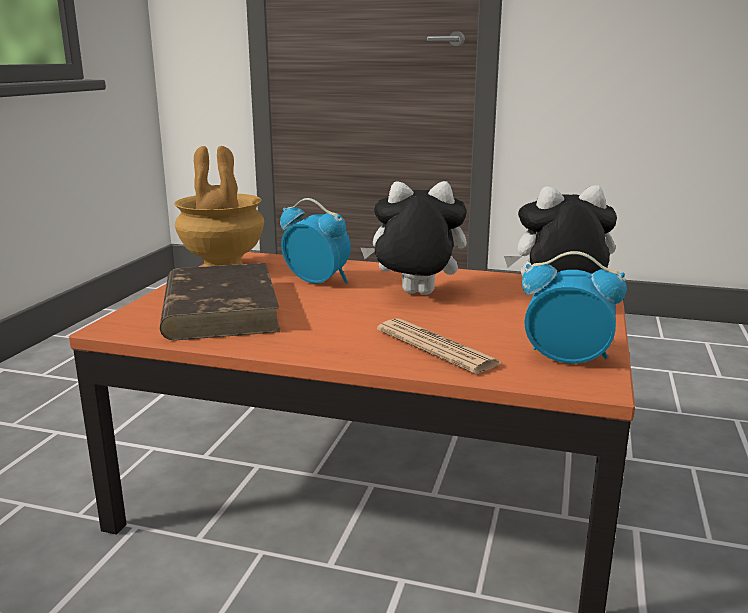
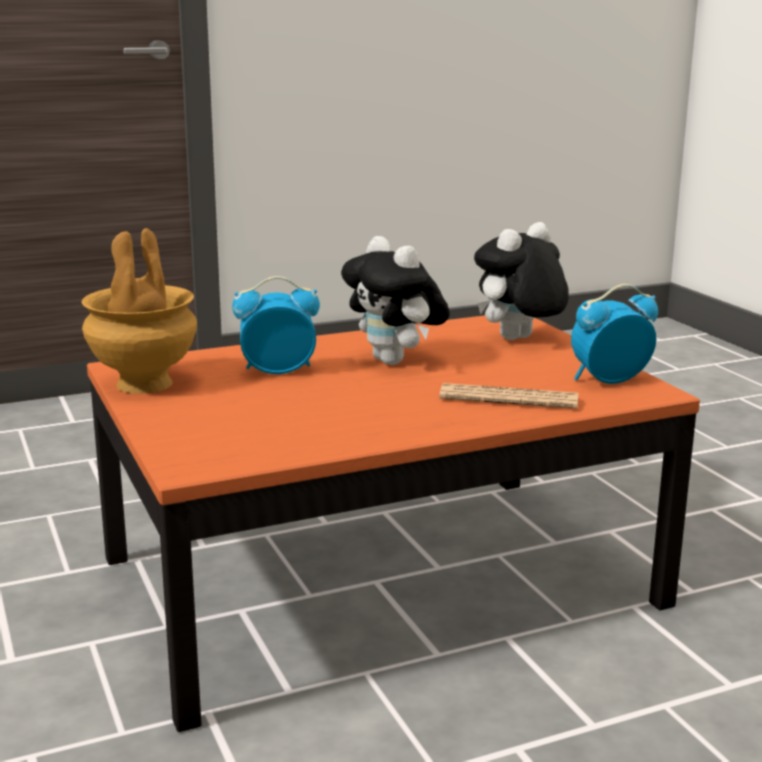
camera: 40 degrees left, 0 degrees up
(220, 308) = (250, 421): brown book -> none
(415, 295) = (395, 362): plush toy -> plush toy turned 90 degrees counterclockwise

